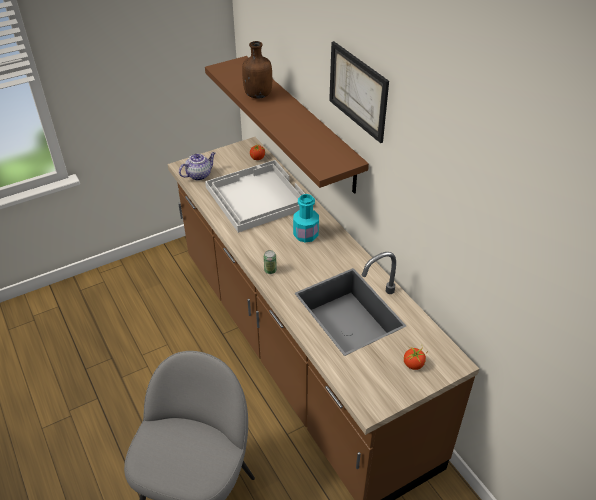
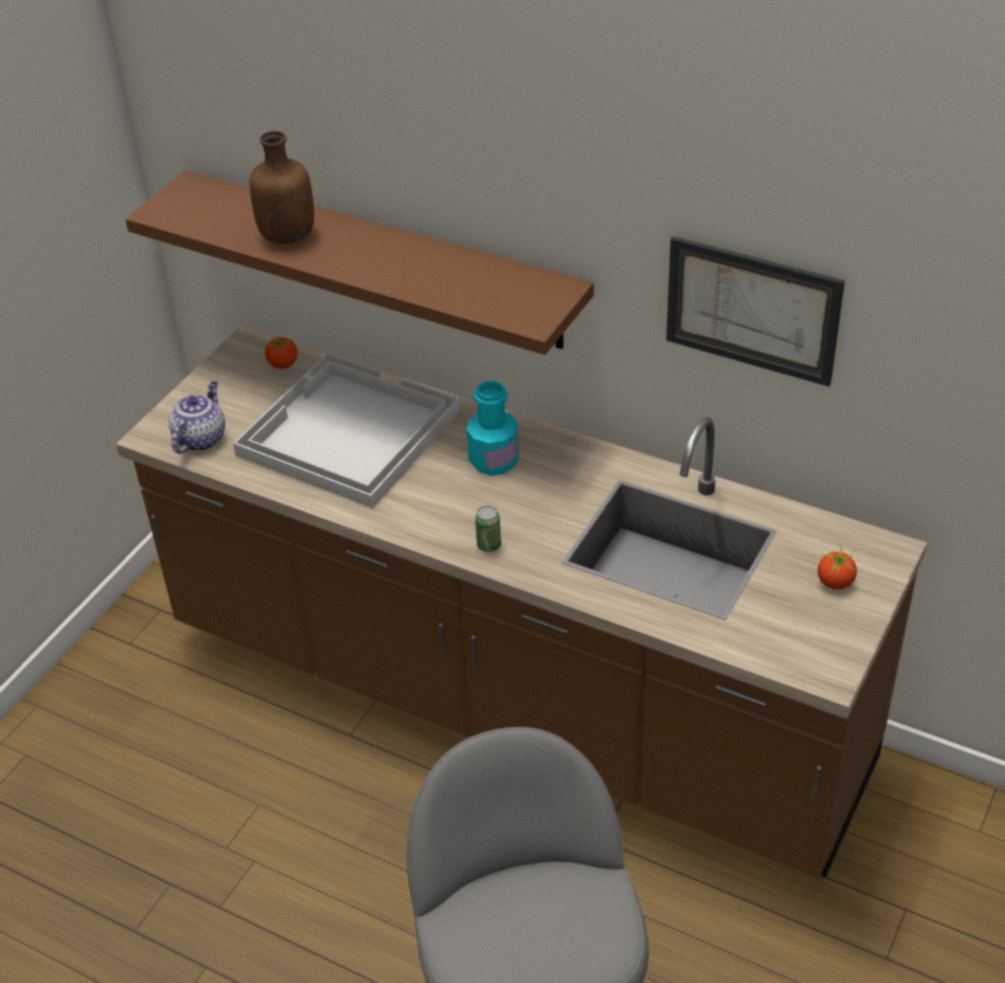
camera: 30 degrees left, 0 degrees up
(358, 91) = (548, 160): picture -> picture (752, 310)

